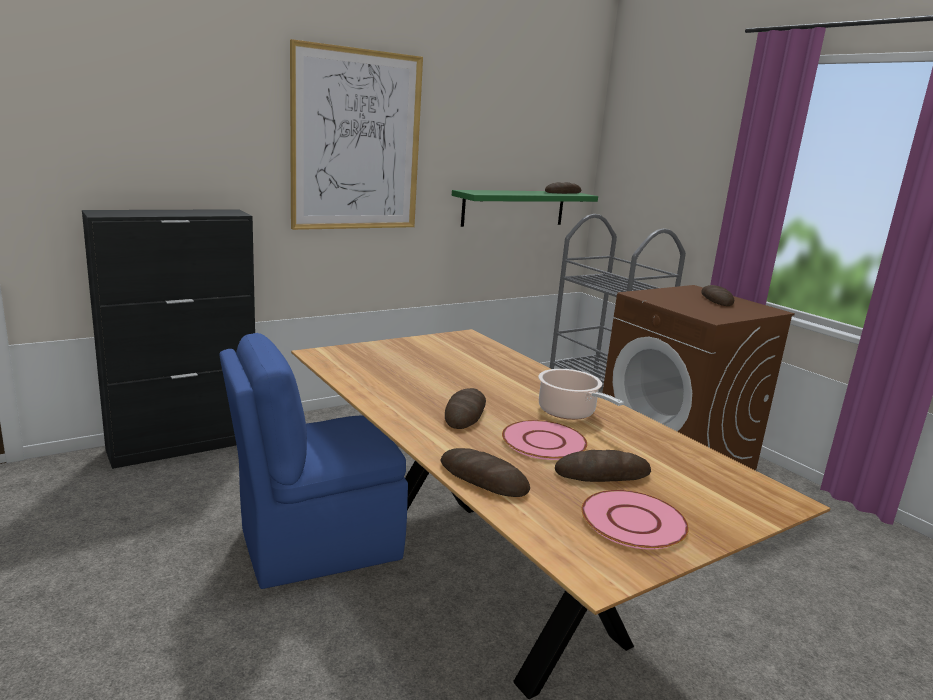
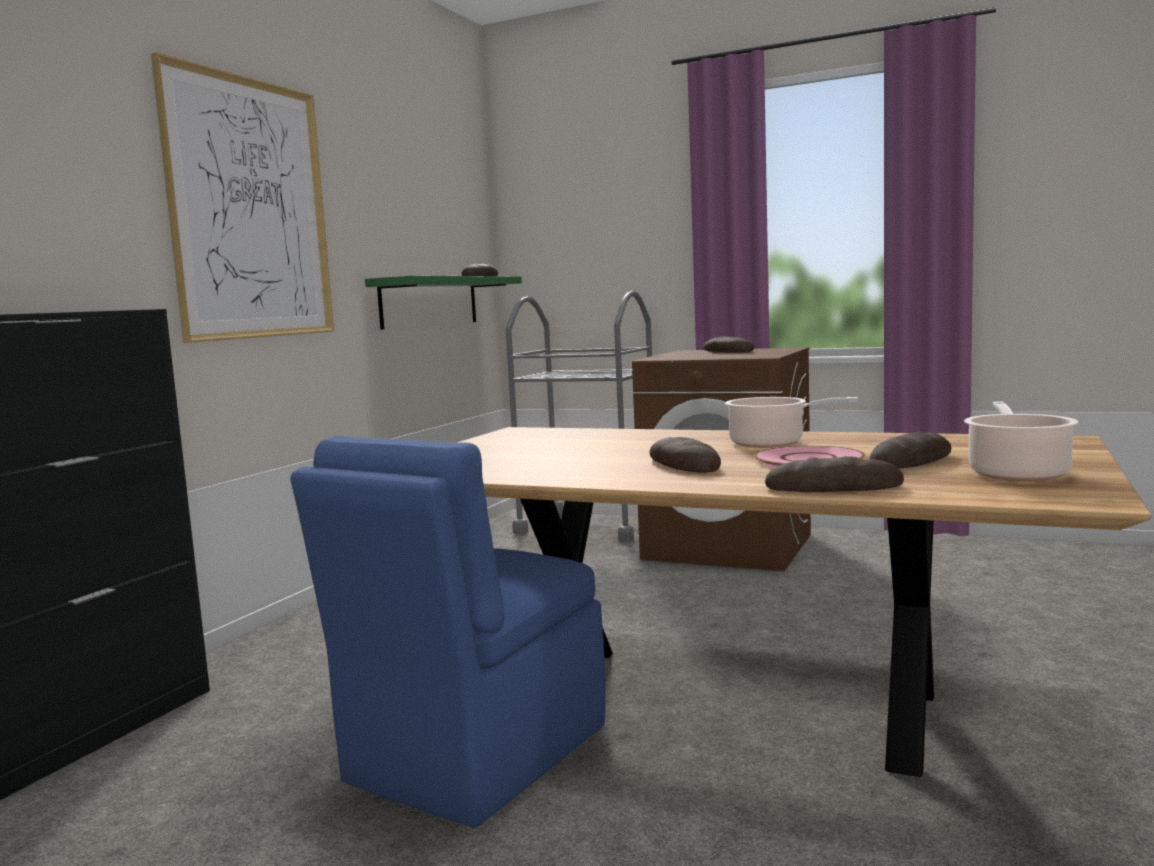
camera: 30 degrees left, 10 degrees down
(634, 521) = (1017, 473): pink plate -> cooking pot

